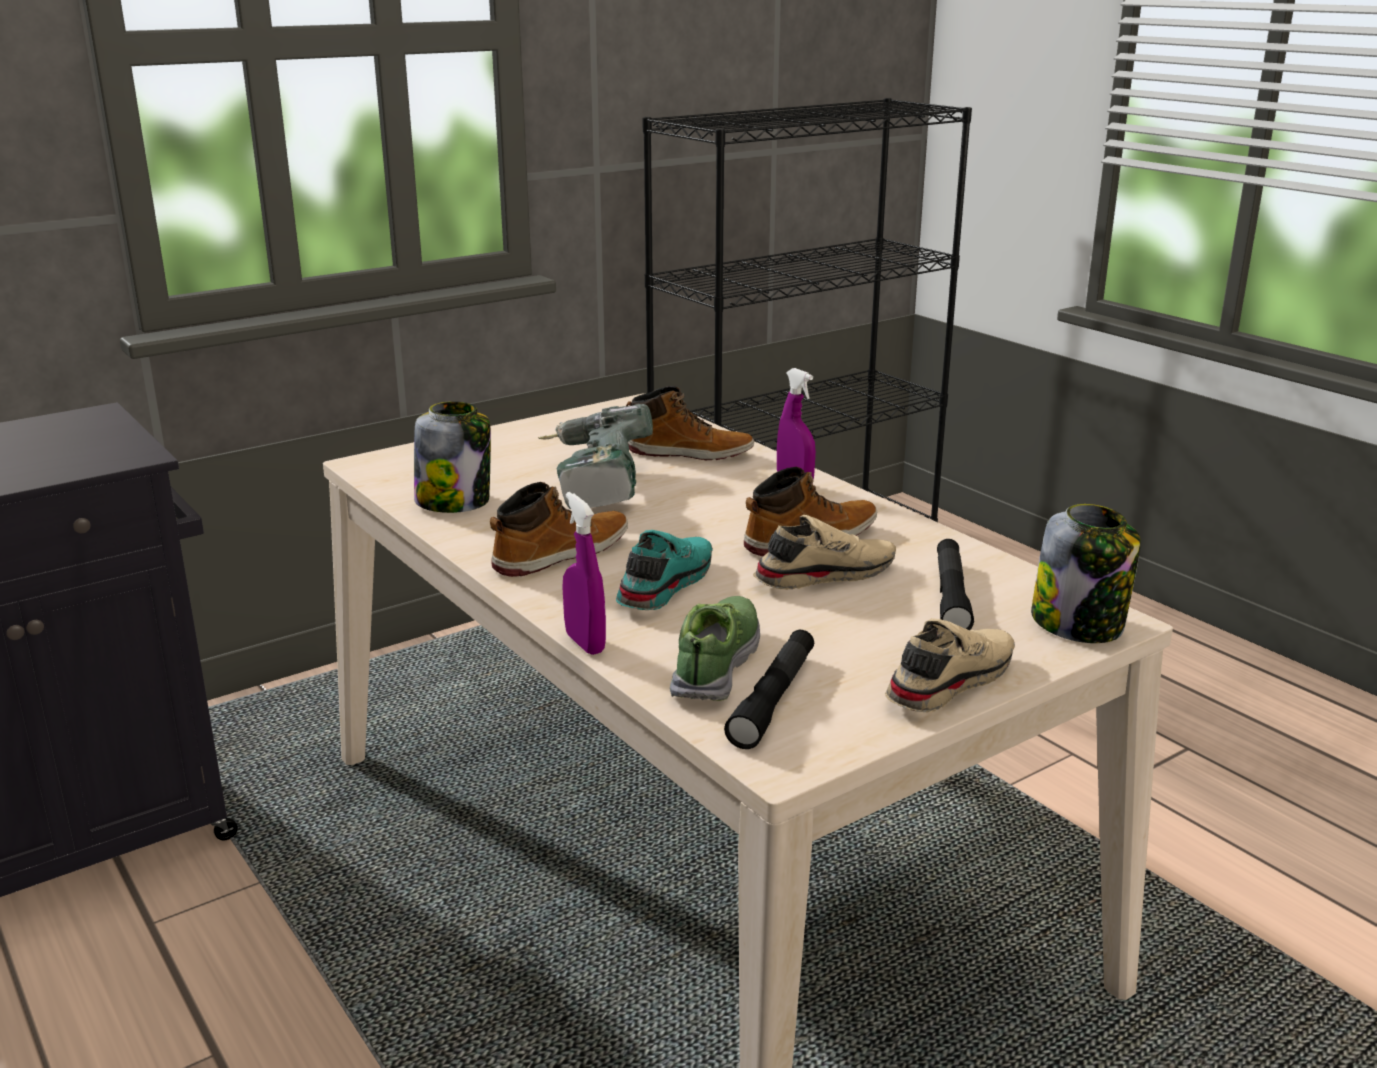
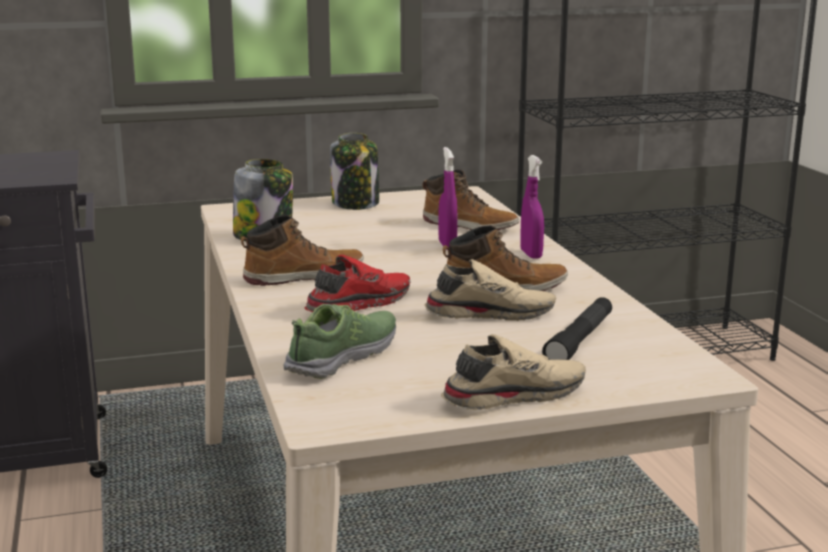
camera: 20 degrees right, 5 degrees down
(585, 643) = (262, 331): purple spray bottle -> purple spray bottle (447, 245)
(592, 485) = (373, 238): power drill -> none
(662, 585) = (357, 304): turquoise shoe -> red shoe
(773, 699) = (362, 385): black flashlight -> none
(1079, 624) = (671, 374): jar -> jar (356, 203)

